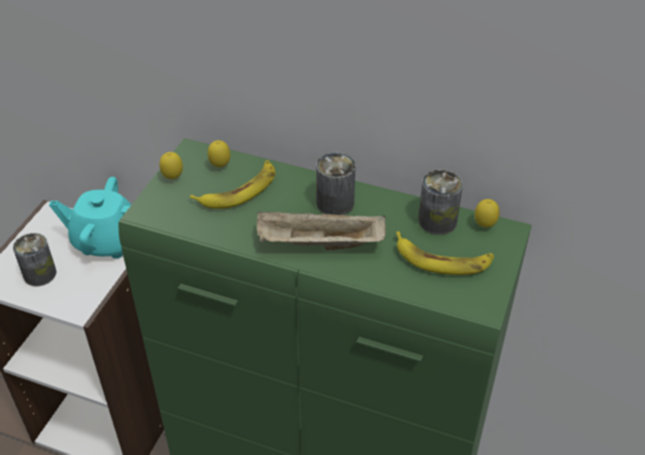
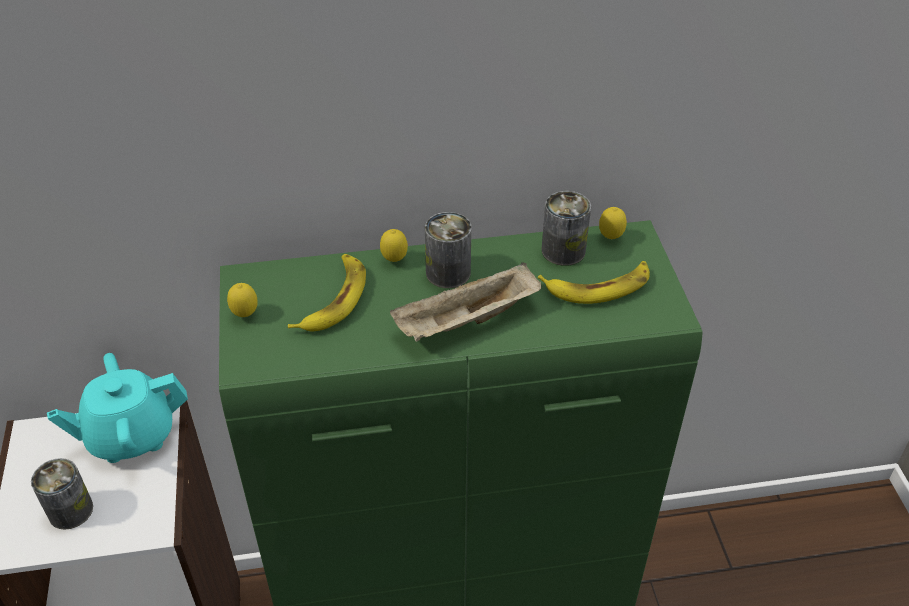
camera: 30 degrees left, 0 degrees up
(220, 166) = (290, 281): lemon -> lemon (394, 260)

